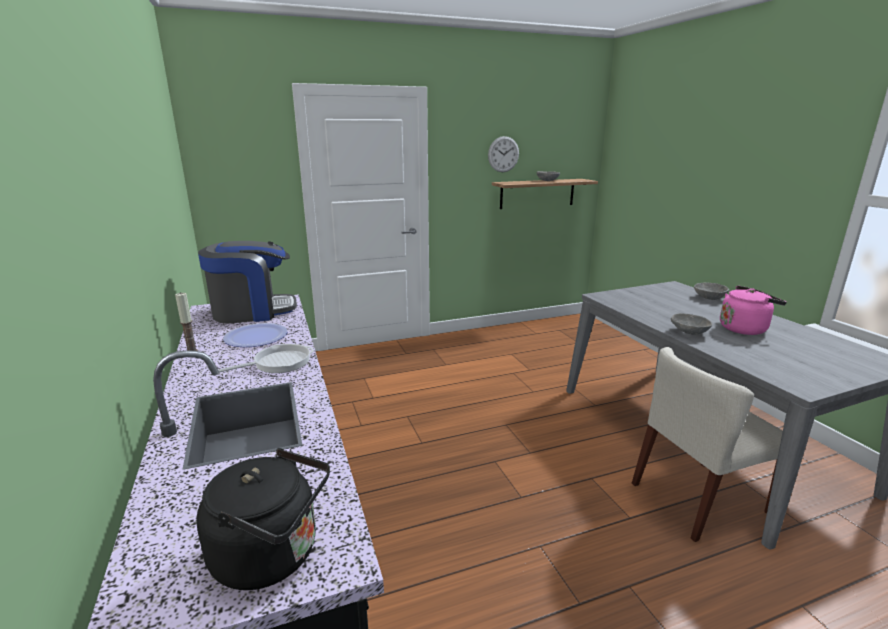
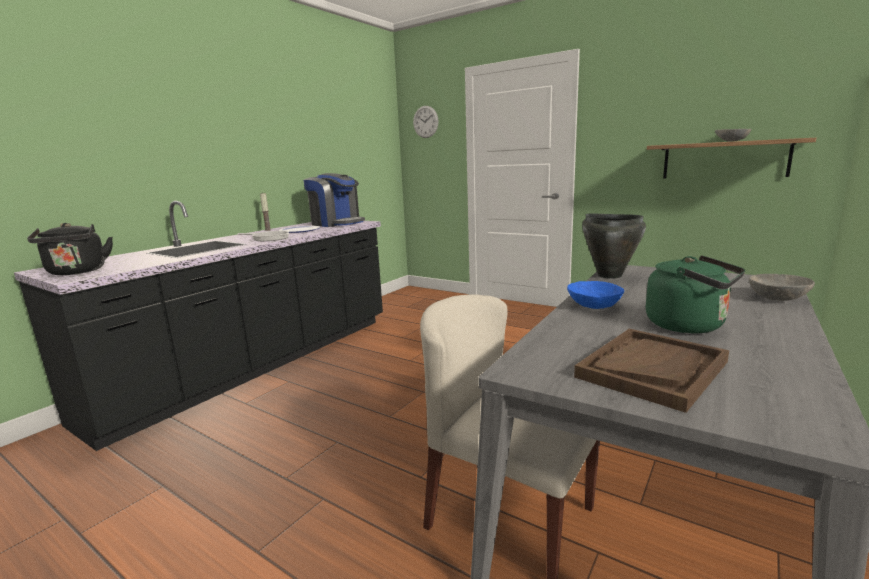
camera: 55 degrees right, 5 degrees down
(503, 154) = (671, 111): wall clock -> wall clock (425, 122)
(618, 305) = (609, 275): none -> black cooking pot
(688, 332) = (593, 306): grey bowl -> blue bowl
(744, 328) = (689, 326): pink kettle -> green kettle
(811, 360) = (652, 369): none -> brown tray

